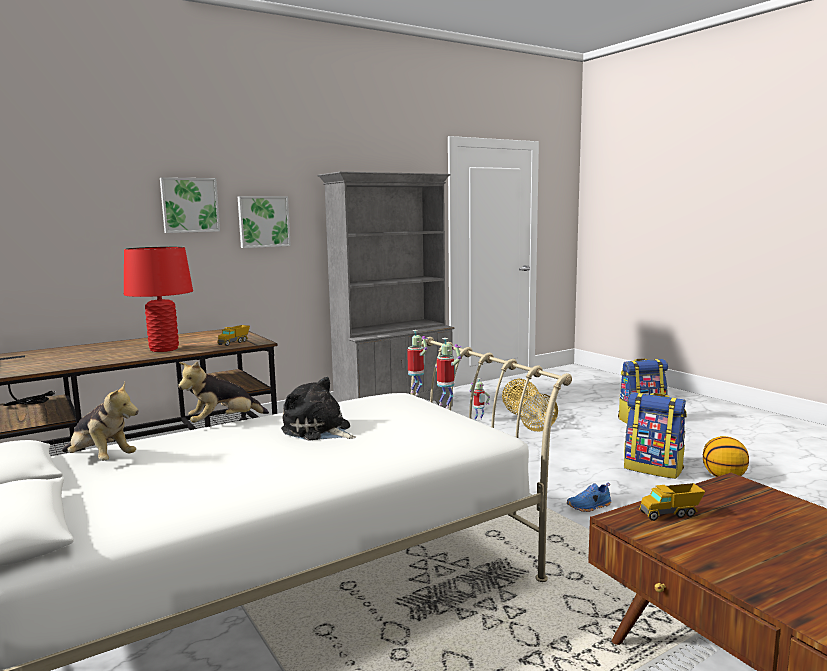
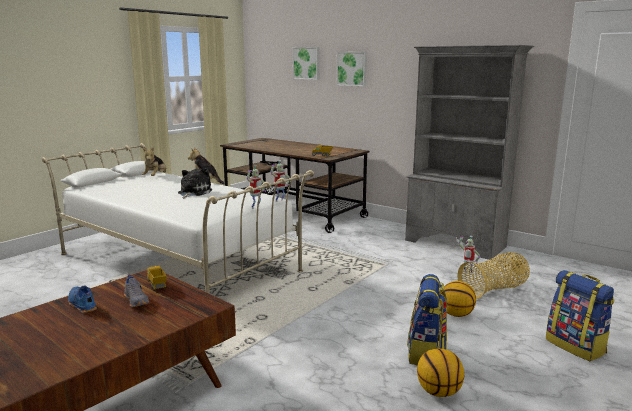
camera: 70 degrees right, 5 degrees up
(164, 349) = (296, 150): red table lamp -> none
(263, 221) = (393, 81): picture -> picture (307, 63)
(575, 443) = (456, 314): none -> basketball
(589, 507) = (321, 327): blue shoe -> blue shoe (81, 305)
(732, 528) = (137, 300): none -> grey shoe

